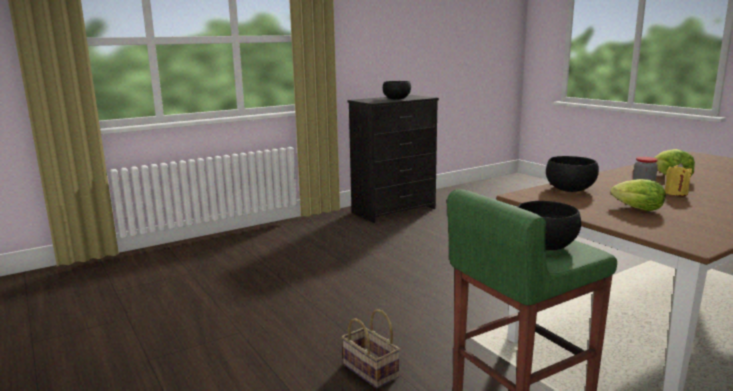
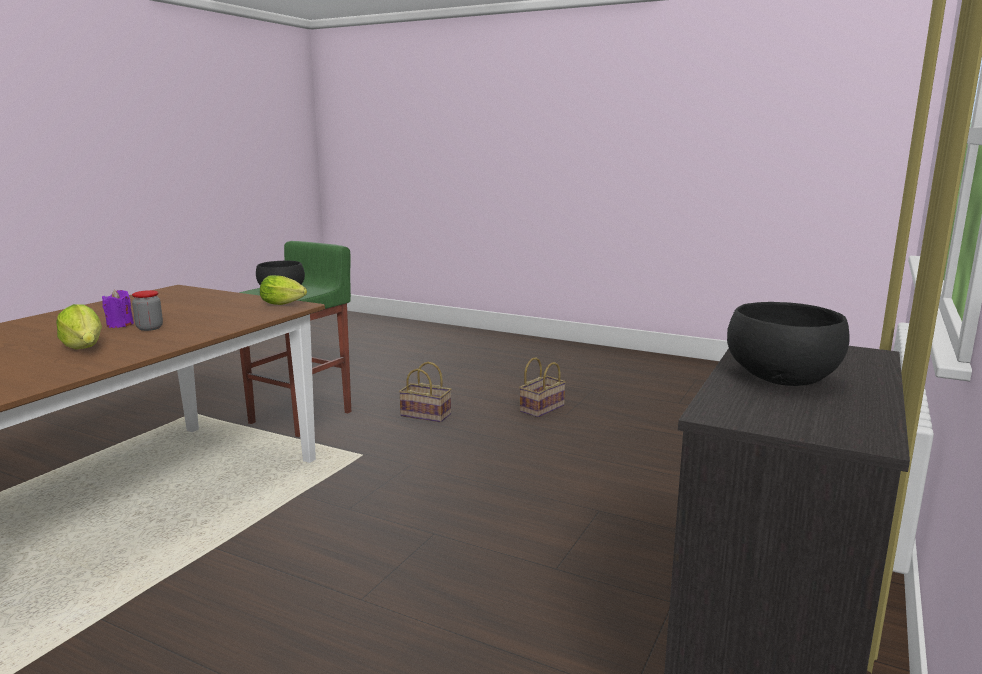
camera: 150 degrees right, 0 degrees up
(247, 346) = (542, 408): none -> basket
(569, 189) = (243, 316): black bowl -> none
(635, 208) = (190, 305): lettuce -> lettuce (285, 304)
(676, 193) = (120, 325): yellow candle -> purple candle

